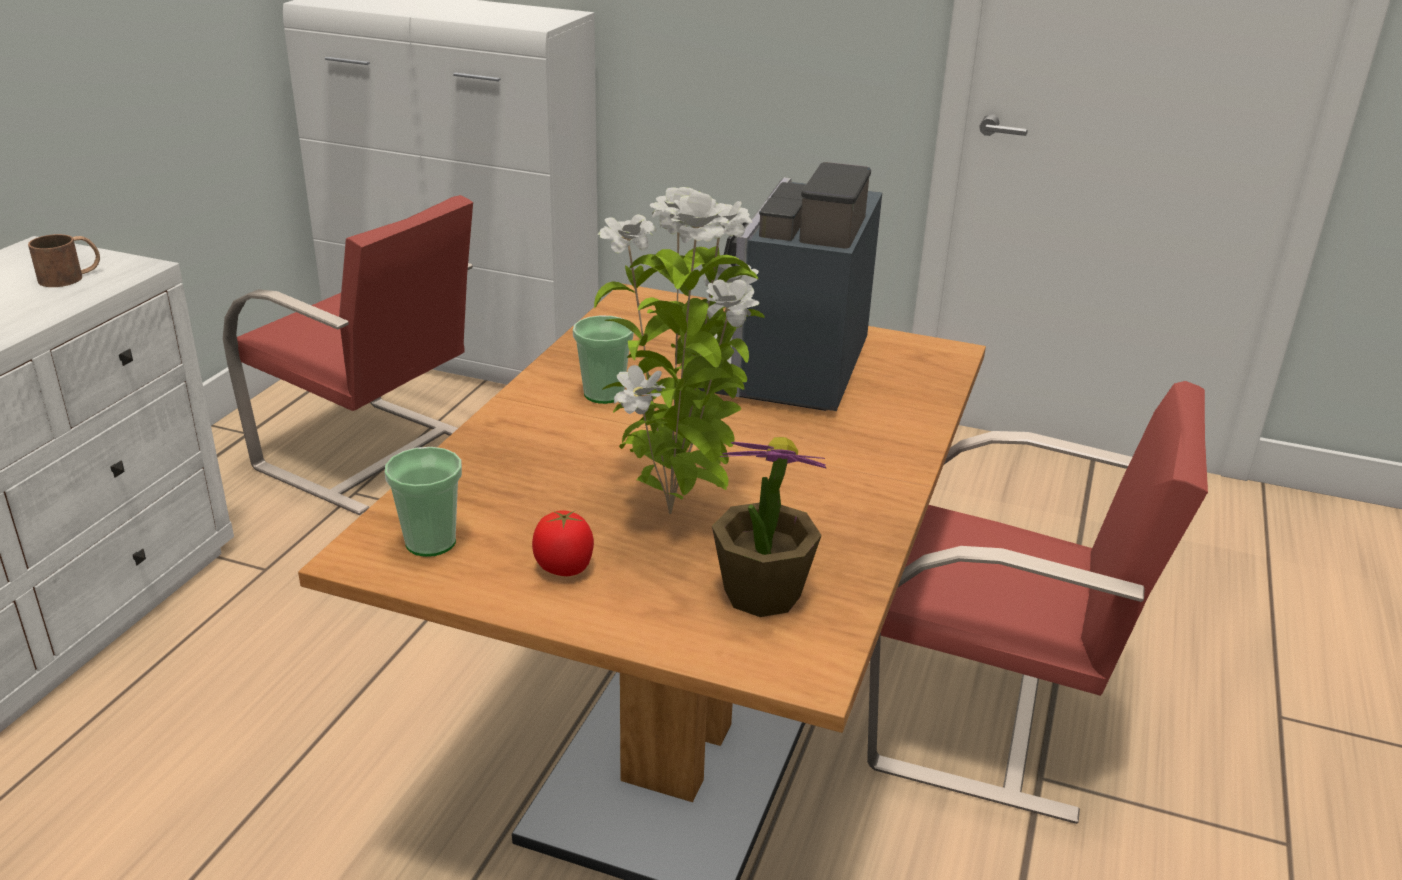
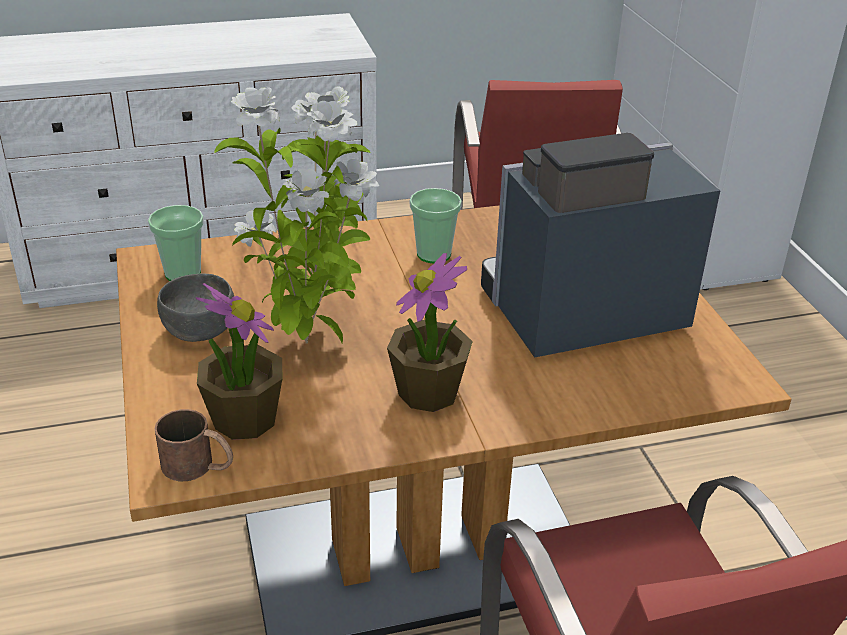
camera: 55 degrees right, 5 degrees up
(71, 277) = (316, 43): brown mug -> brown mug (198, 466)
(564, 568) = (200, 330): tomato -> grey bowl
(825, 481) = (429, 393): none -> potted plant

